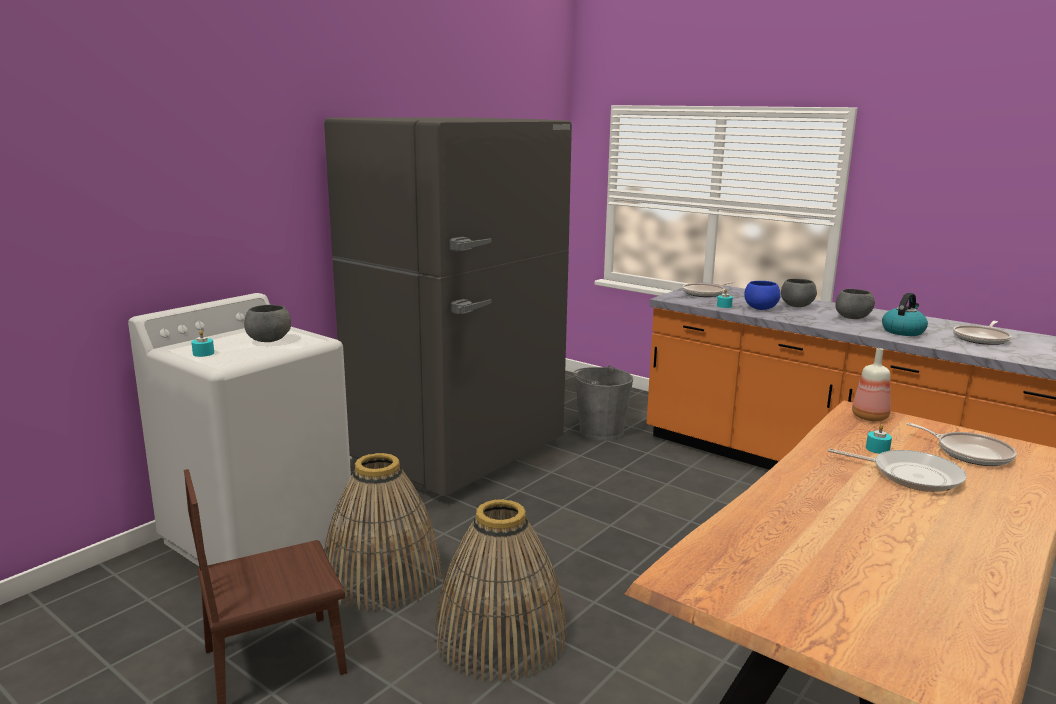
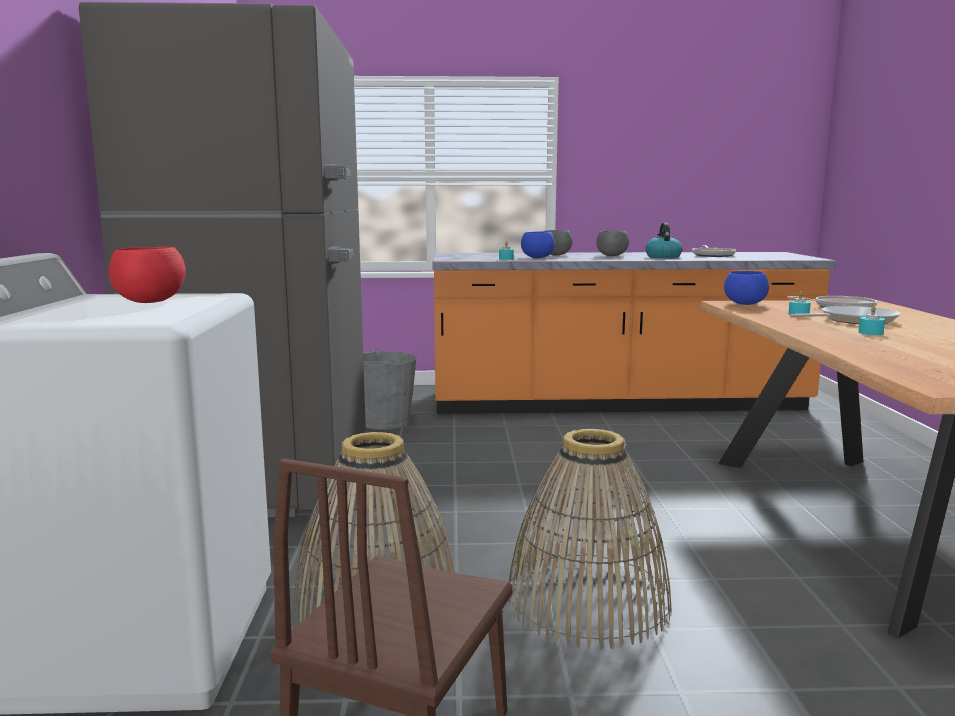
camera: 40 degrees left, 5 degrees down
(203, 353) = (83, 319): turquoise candle -> turquoise candle (870, 333)
(269, 341) = (151, 302): grey bowl -> red bowl
(705, 293) = (465, 256): frying pan -> none
(871, 417) = (744, 304): bottle -> blue bowl

